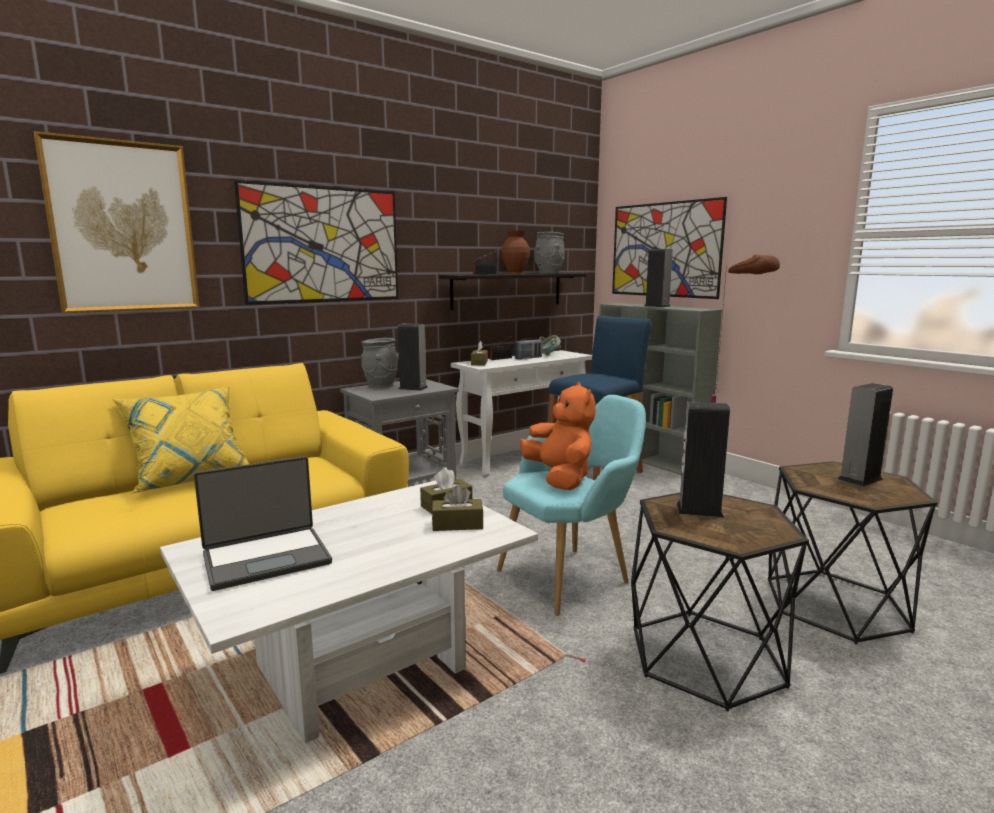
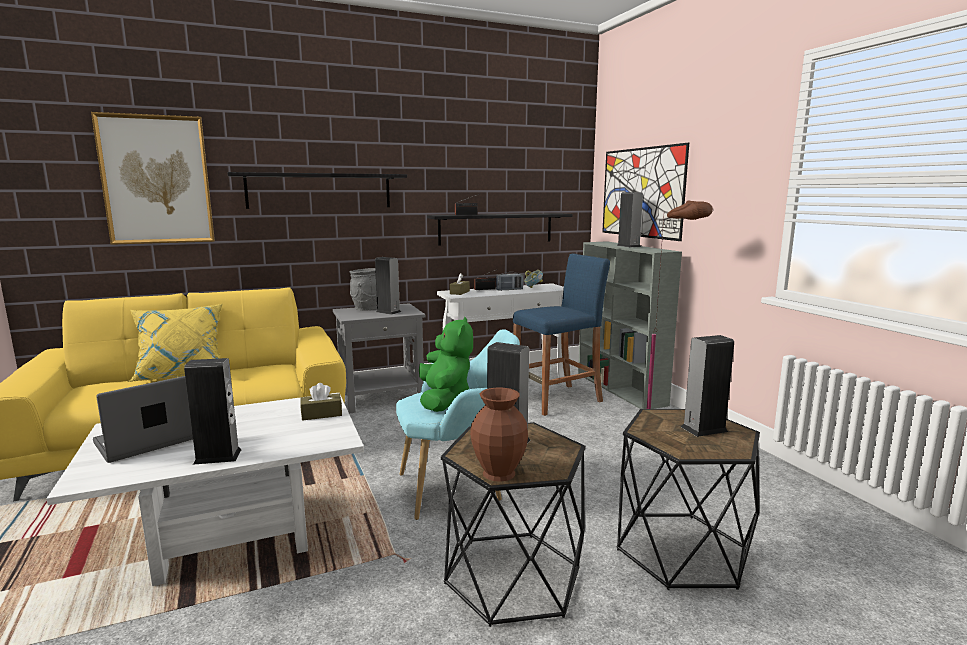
camera: 15 degrees right, 0 degrees up
(266, 558) = (150, 441): laptop -> laptop turned 150 degrees clockwise
(323, 245) = (320, 191): picture -> black shelf
(381, 565) = (217, 456): none -> speaker
(457, 524) = (310, 431): brown tissue box -> none
(516, 273) = (501, 214): brown vase -> brown vase (500, 473)
(549, 273) = (536, 213): grey vase -> none
(560, 479) = (444, 401): orange plush toy -> green plush toy

